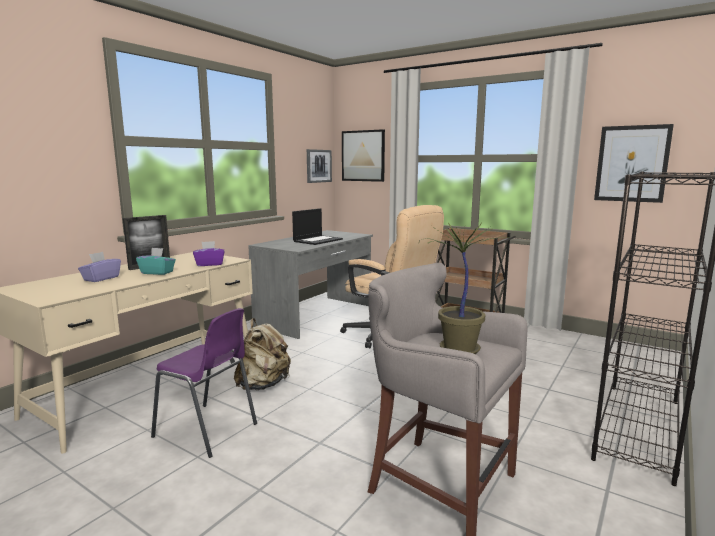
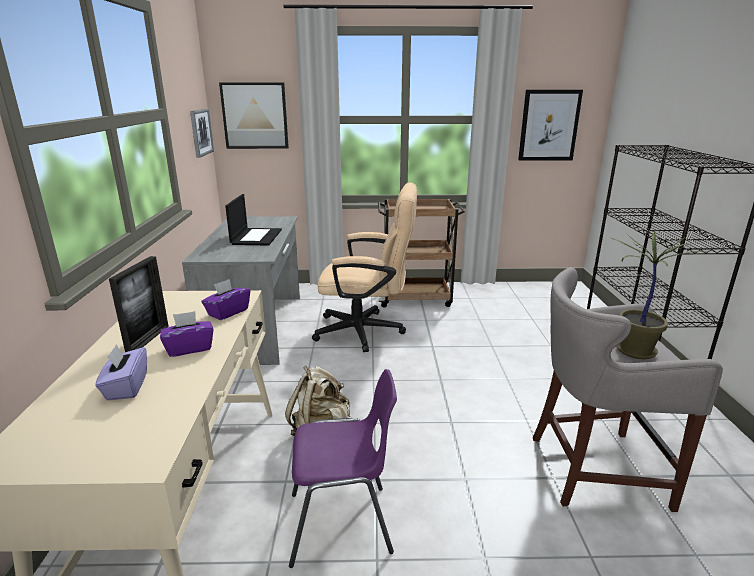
camera: 35 degrees left, 10 degrees up
(157, 272) = (189, 348): turquoise tissue box -> purple tissue box

